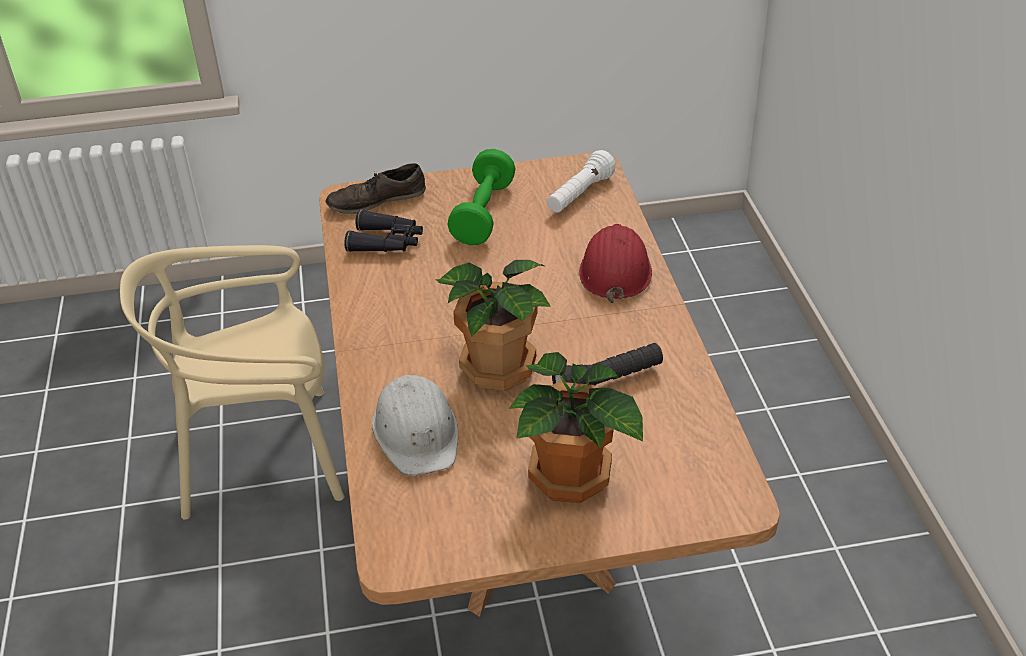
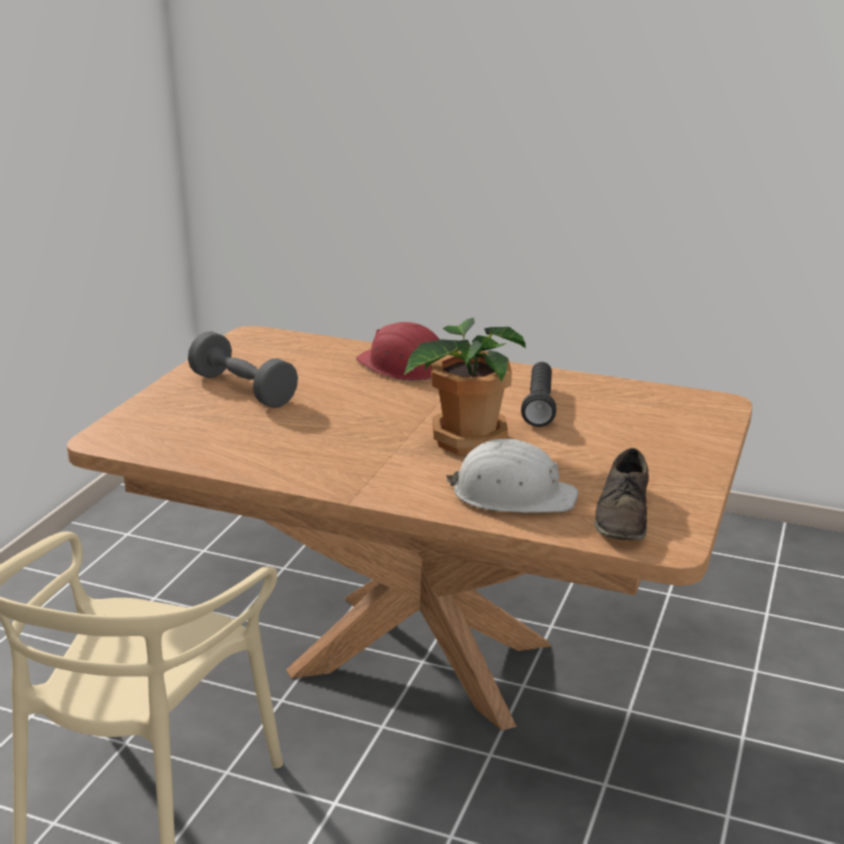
camera: 60 degrees left, 15 degrees down
(376, 200) = (136, 427): brown shoe -> brown shoe (623, 514)
(387, 242) = (214, 439): black binoculars -> none
(483, 213) = (243, 390): green dumbbell -> grey dumbbell
(571, 478) = (637, 449): potted plant -> none
(579, 195) = (282, 350): white flashlight -> none

